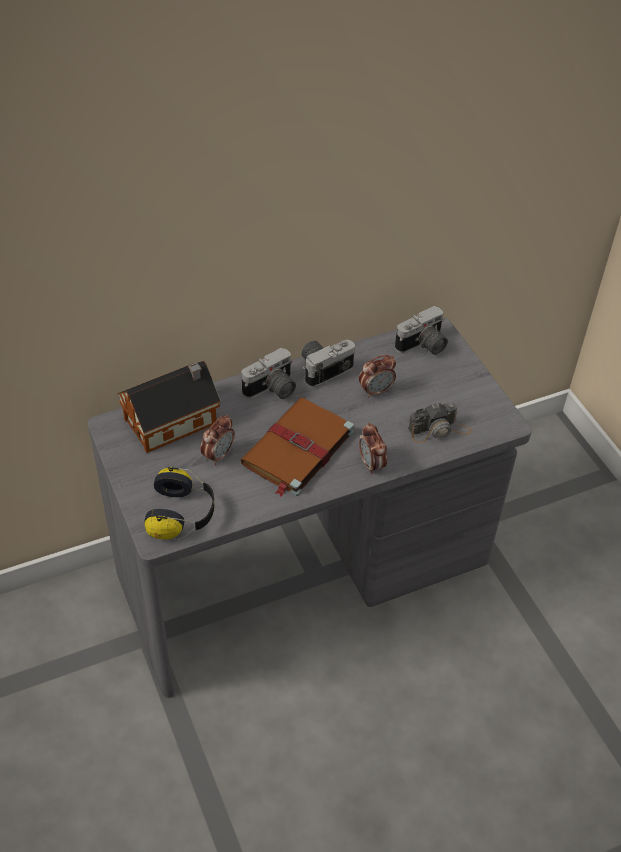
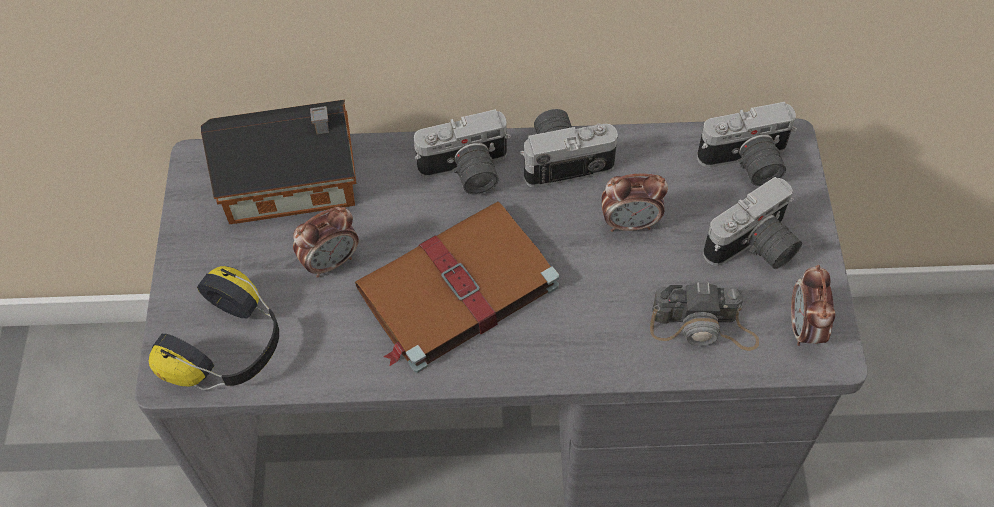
camera: 25 degrees right, 10 degrees up
(371, 464) = (561, 355): alarm clock -> alarm clock (804, 328)
(447, 386) = (754, 249): none -> camera

